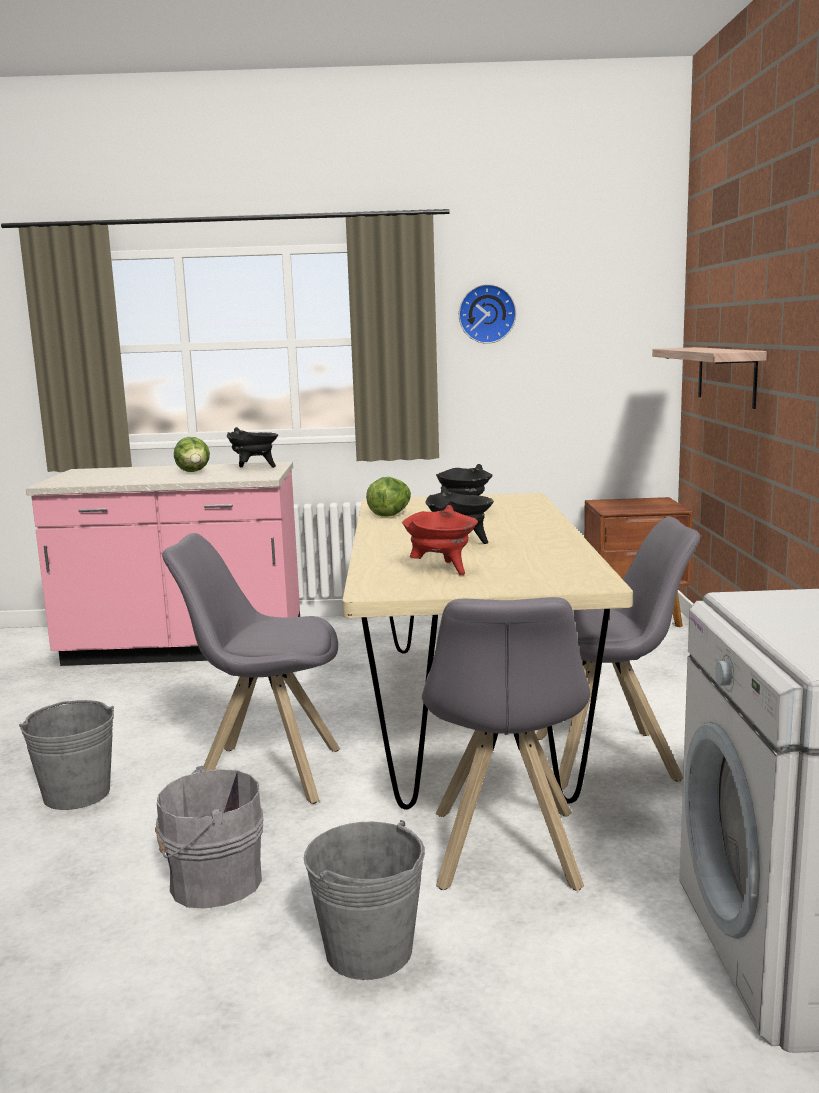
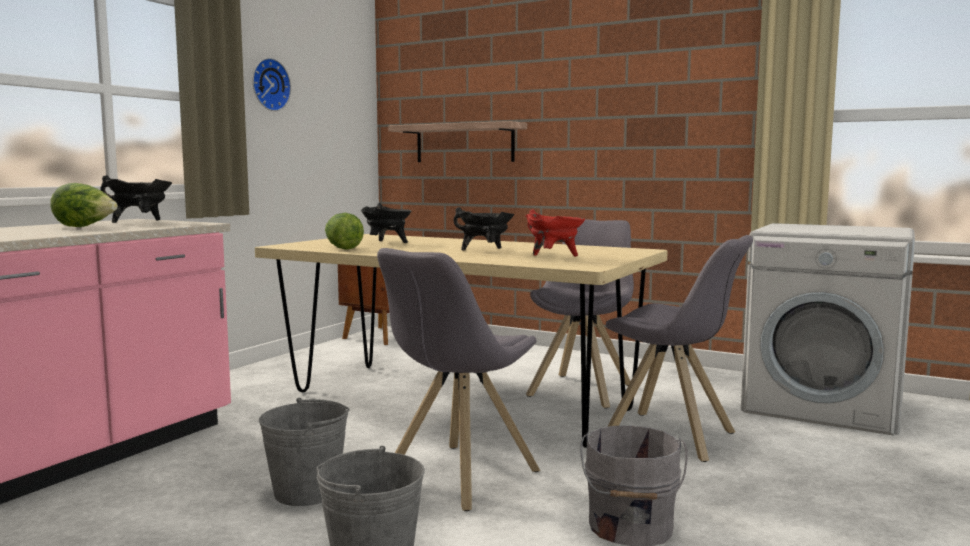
camera: 60 degrees left, 5 degrees down
(369, 951) = (767, 495): grey bucket -> grey bucket (306, 492)

